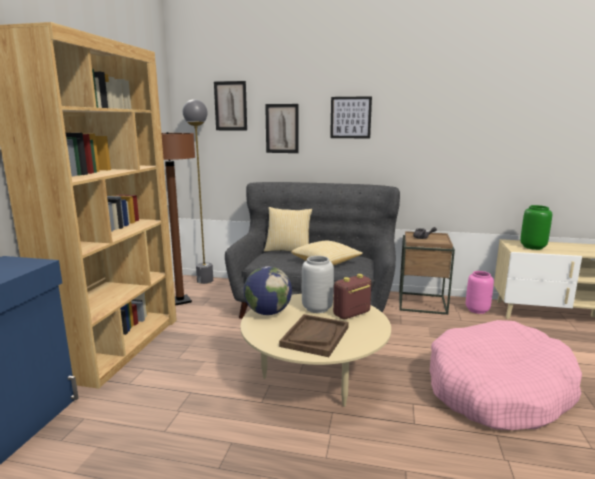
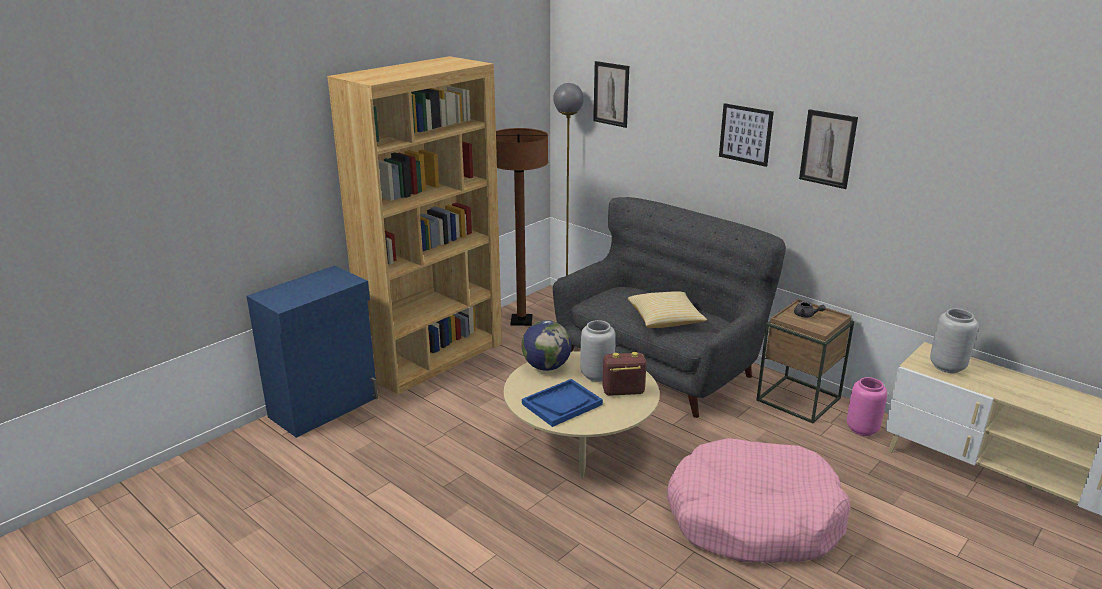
camera: 30 degrees right, 10 degrees up
(282, 128) = (665, 133): picture -> picture (827, 149)
(288, 250) = (645, 291): pillow -> none
(315, 336) = (562, 404): brown tray -> blue tray
(532, 247) = (947, 366): green vase -> grey vase

